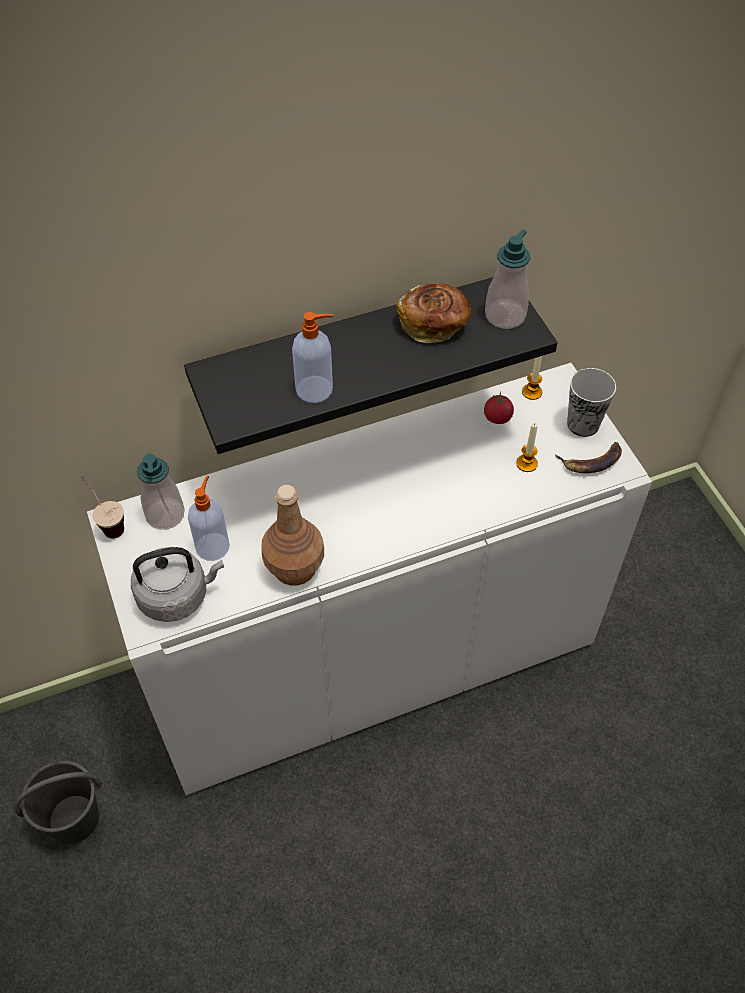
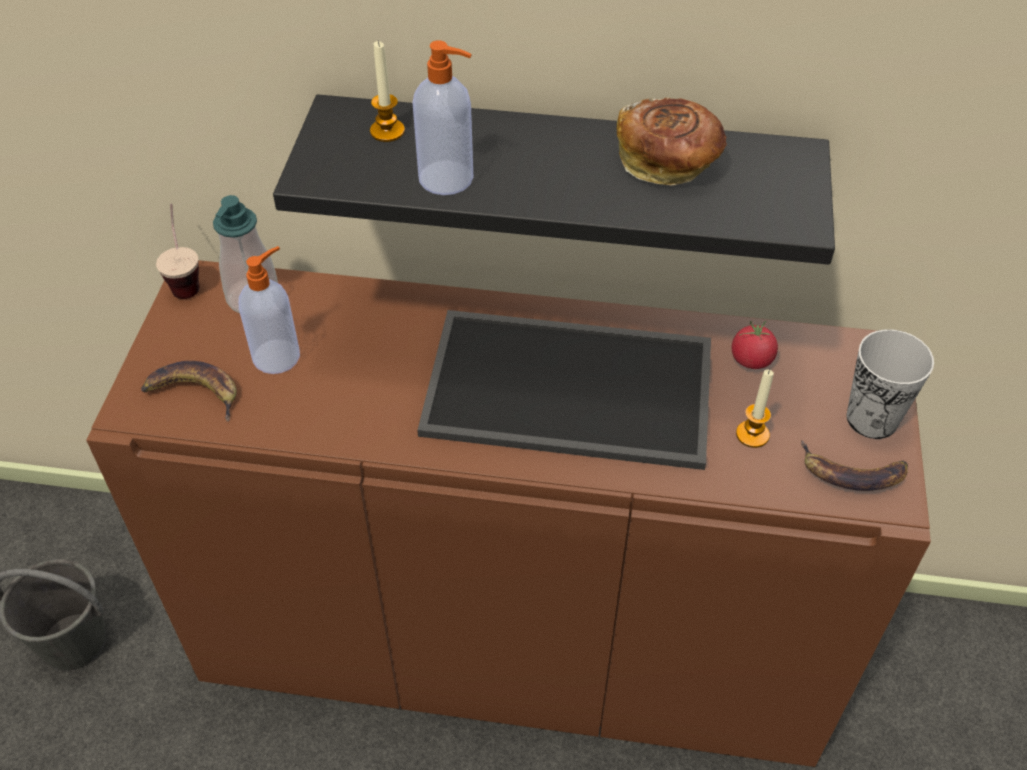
camera: 30 degrees right, 5 degrees down
(177, 595) = (193, 393): grey kettle -> banana
(294, 567) = (352, 424): brown bottle -> none
(372, 659) = (513, 638): white cabinet -> brown cabinet
(406, 486) = (565, 392): none -> tray
(505, 315) = (779, 187): soap dispenser -> none
(532, 392) = (823, 348): candle -> candle (387, 131)

